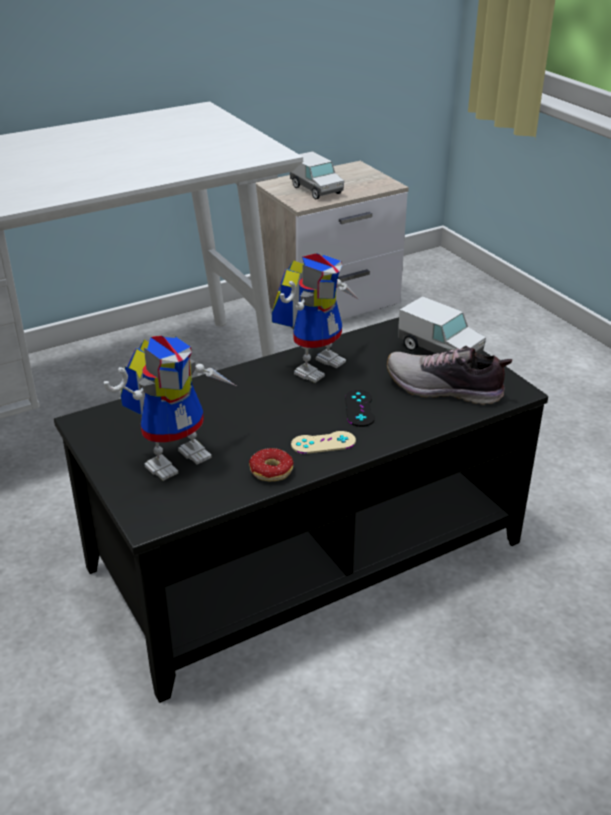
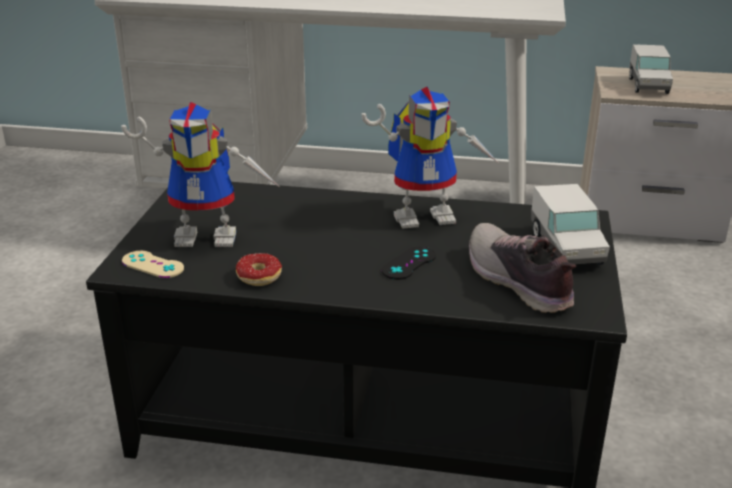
camera: 40 degrees right, 5 degrees down
(323, 443) = (334, 275): beige game controller -> beige game controller (152, 265)

